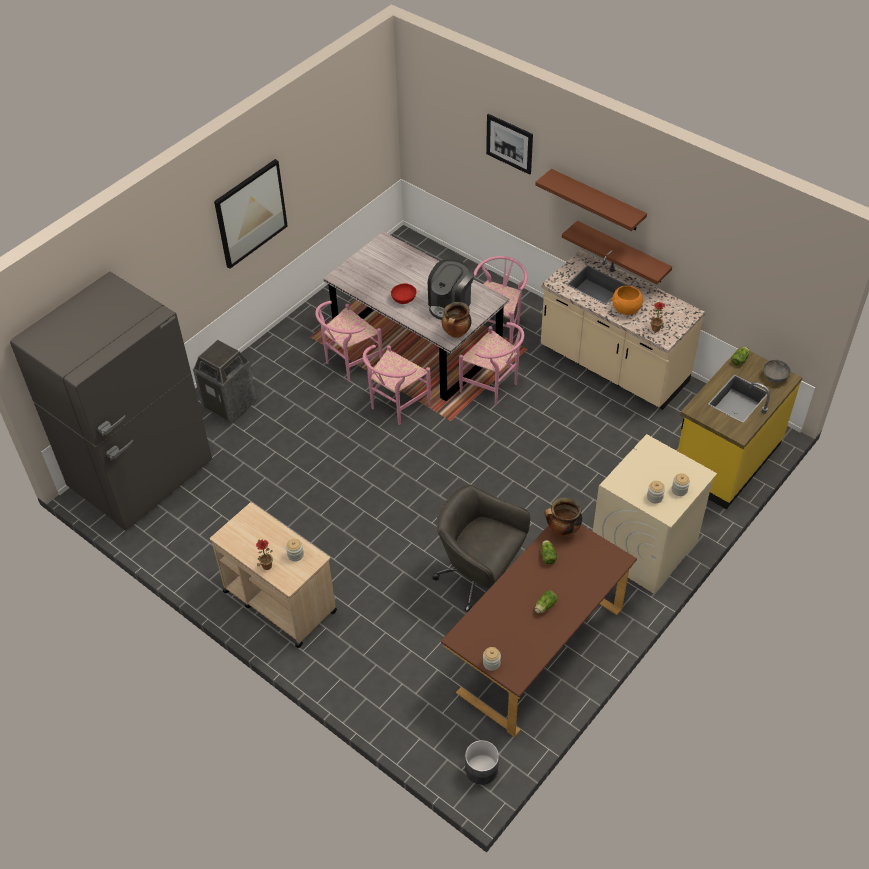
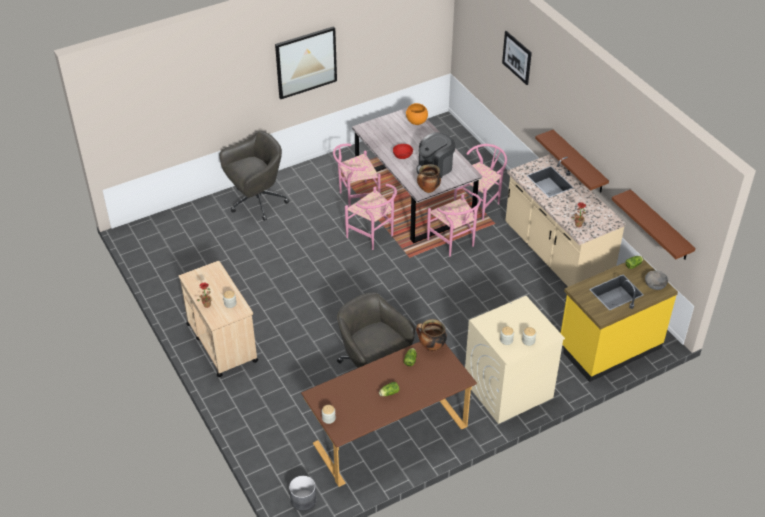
camera: 20 degrees right, 5 degrees down
(142, 477) = (171, 232): grey fridge -> none
(230, 404) = (256, 202): trash can -> grey office chair
(395, 407) = (373, 236): pink chair -> pink chair turned 105 degrees counterclockwise
(597, 200) = (566, 115): brown shelf -> brown shelf (660, 226)
(625, 309) = (562, 204): orange bowl -> orange bowl (416, 121)

